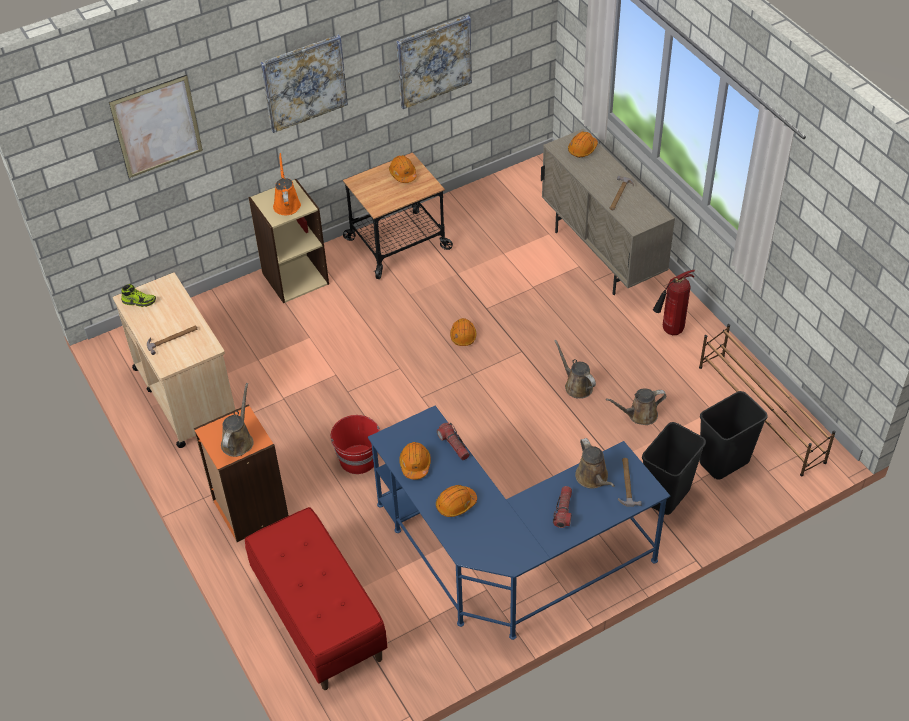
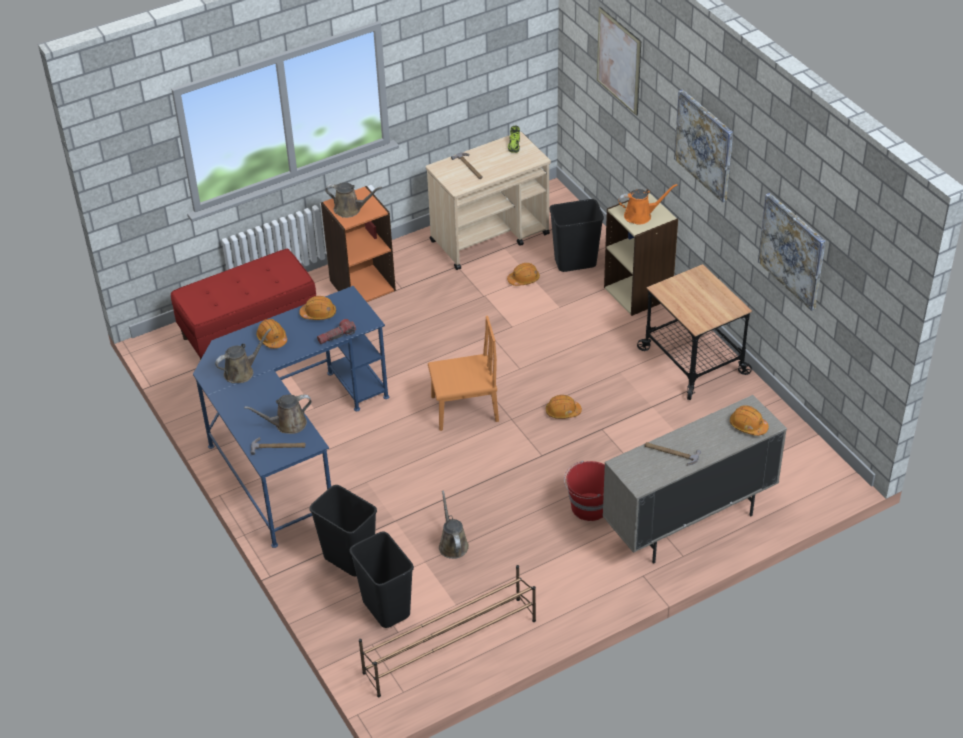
camera: 90 degrees right, 5 degrees down
(240, 324) = (575, 262): none -> black trash can
(358, 459) = (410, 346): red bucket -> red bucket (589, 507)
(403, 174) = (715, 304): orange hard hat -> orange hard hat (524, 279)
(457, 410) = (464, 409): none -> orange chair
(563, 510) = (254, 404): flashlight -> none
(576, 385) = (494, 496): brown watering can -> brown watering can (241, 372)
(670, 331) = (572, 577): fire extinguisher -> none

